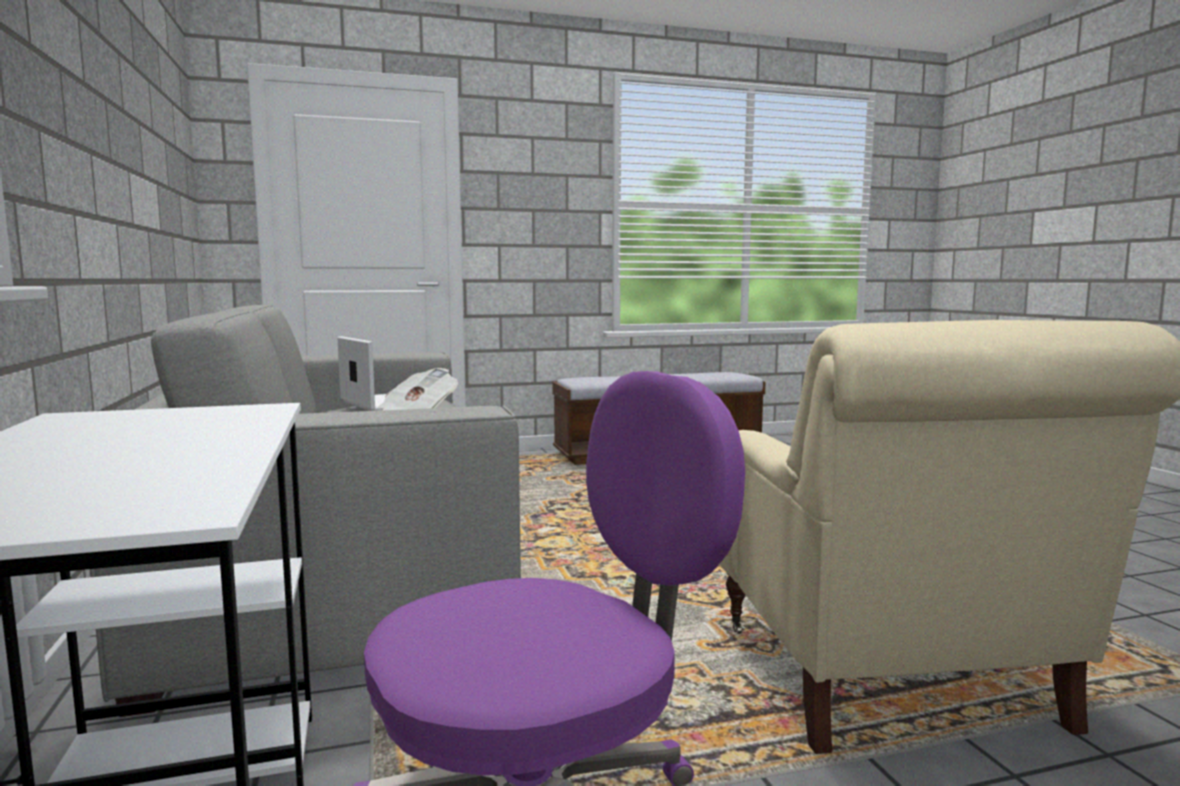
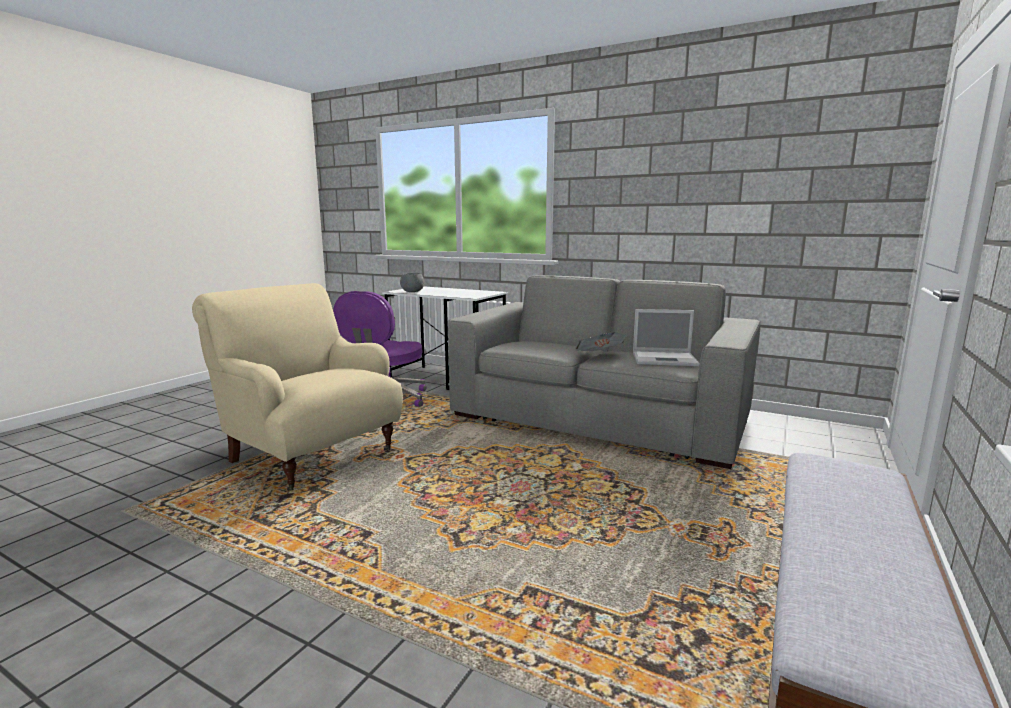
camera: 135 degrees right, 5 degrees up
(183, 478) = (412, 292): none -> grey bowl

